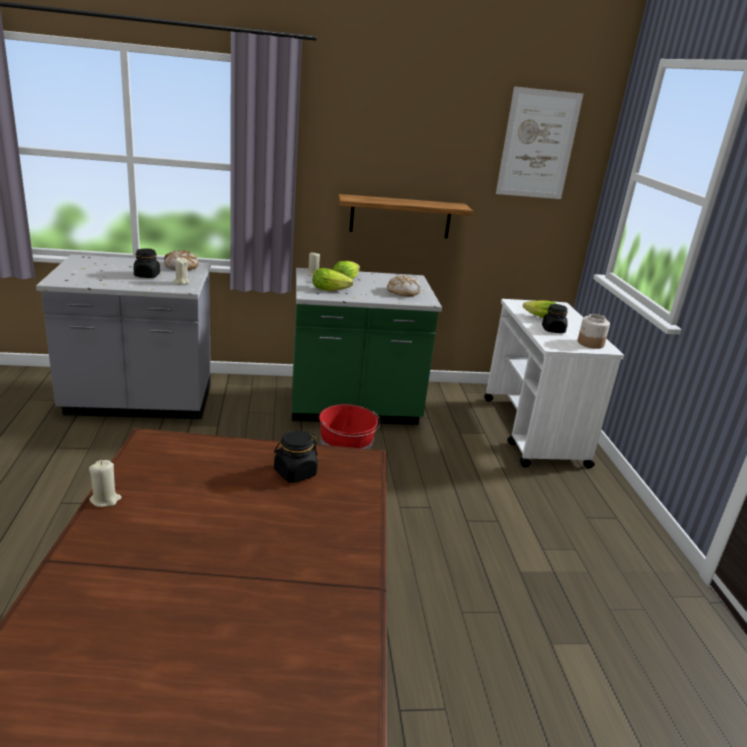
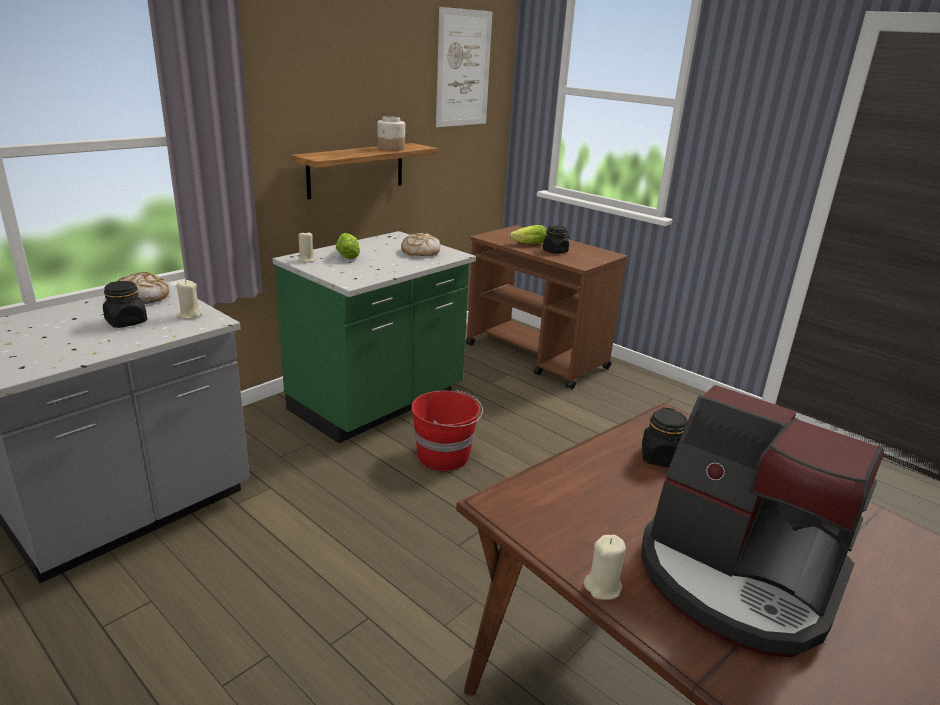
camera: 40 degrees left, 0 degrees up
(180, 545) = (737, 578): none -> coffee machine
(332, 290) = (360, 270): lettuce -> none
(533, 432) = (537, 357): white cart -> brown cart
(590, 343) = (595, 254): jar -> jar (391, 148)

